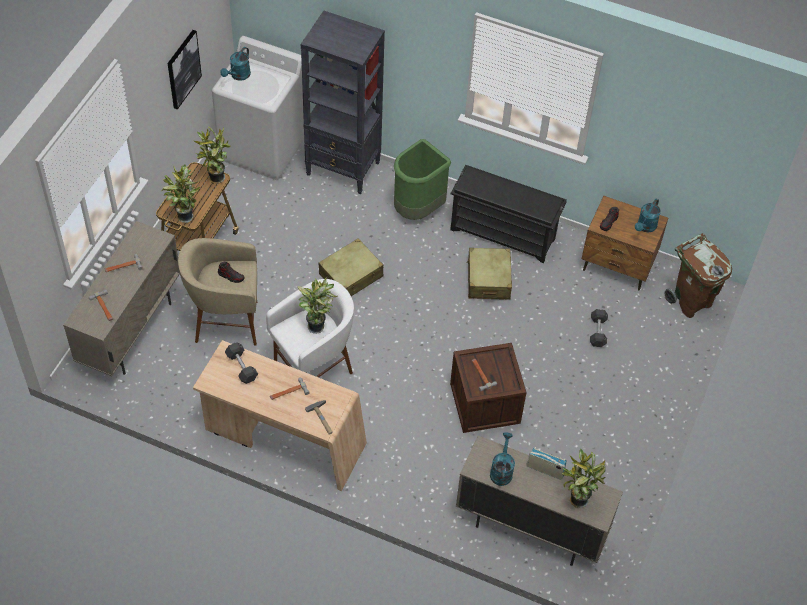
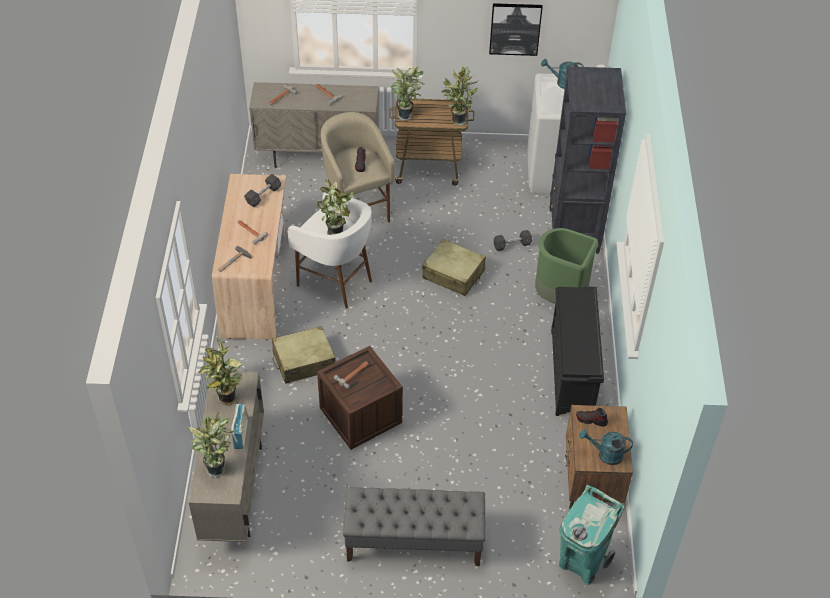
camera: 70 degrees right, 5 degrees down
(488, 280) = (507, 377): beige suitcase -> beige suitcase (303, 361)
(501, 470) = (226, 400): turquoise watering can -> potted plant
(597, 332) = (494, 485): grey dumbbell -> grey dumbbell (512, 245)
(633, 408) = (413, 542): none -> grey bench
(691, 302) = (582, 562): brown trash can -> turquoise trash can

